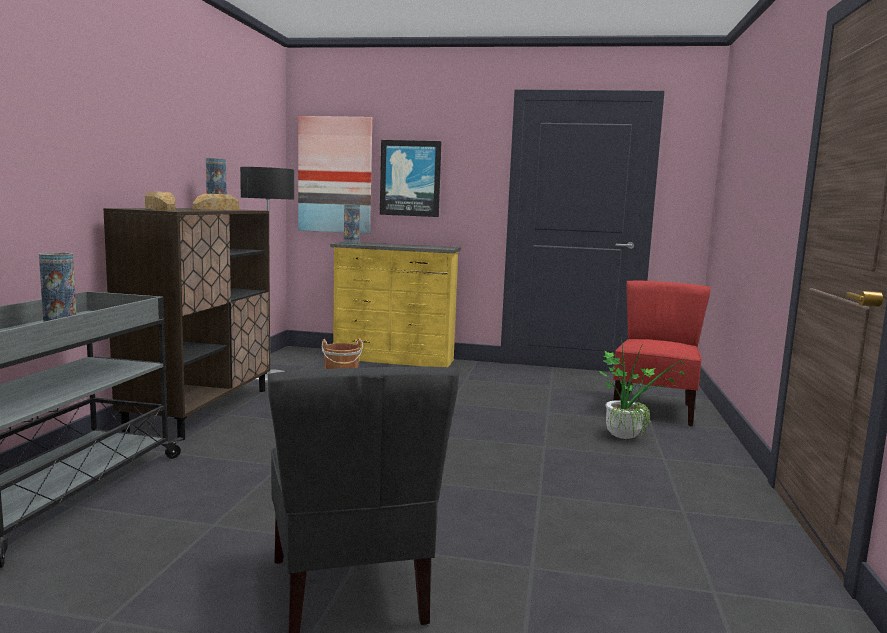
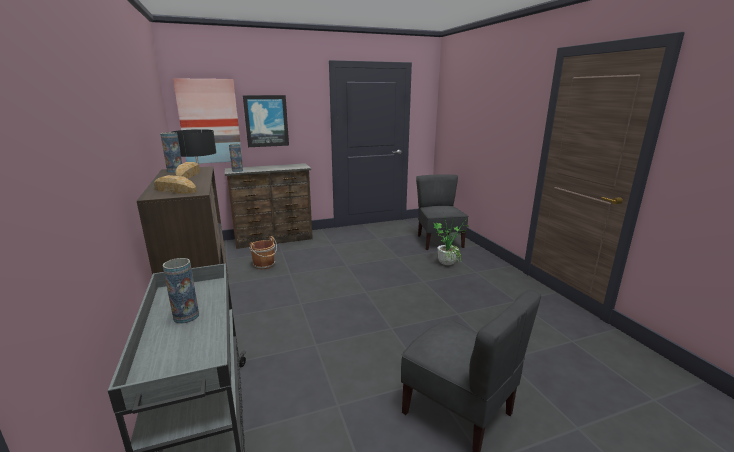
camera: 30 degrees left, 10 degrees up
(394, 360) = (274, 240): yellow dresser -> brown dresser
(654, 410) = (438, 242): red chair -> grey chair

